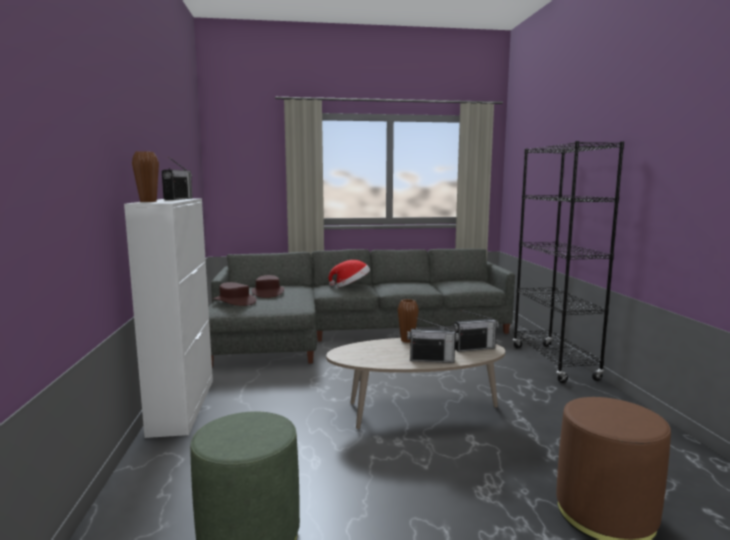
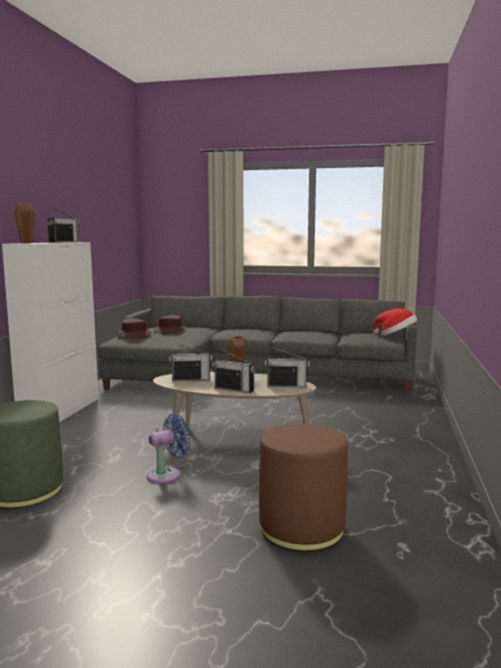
camera: 20 degrees right, 0 degrees up
(351, 286) = (251, 330): hat -> hat (396, 335)
(369, 352) = (191, 379): none -> radio
(398, 473) = (167, 475): none -> blue fan
(554, 363) = (422, 421): black bookcase -> none

